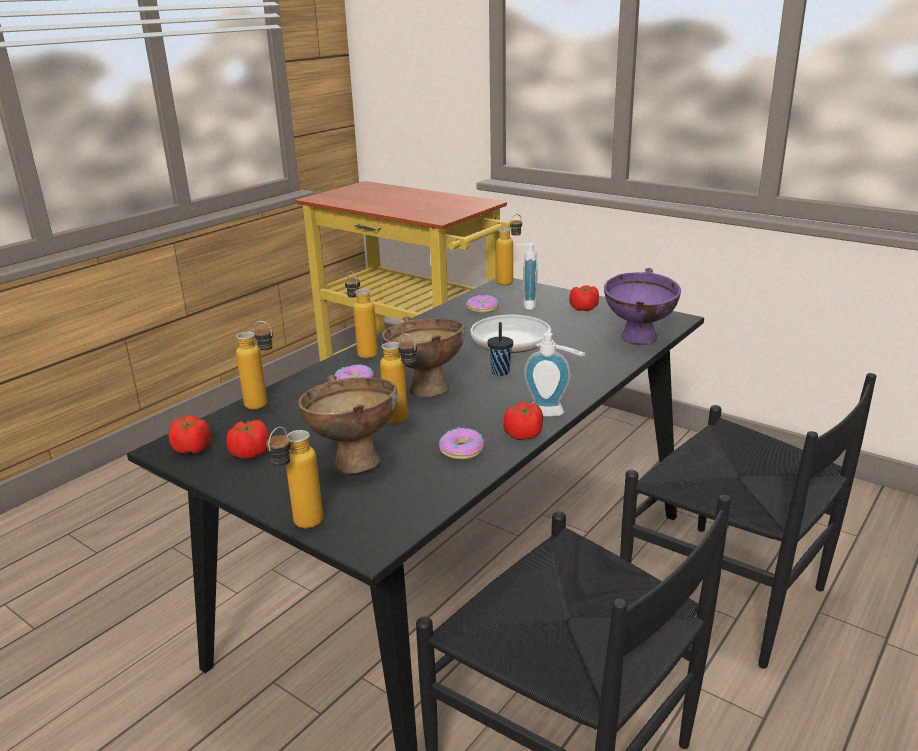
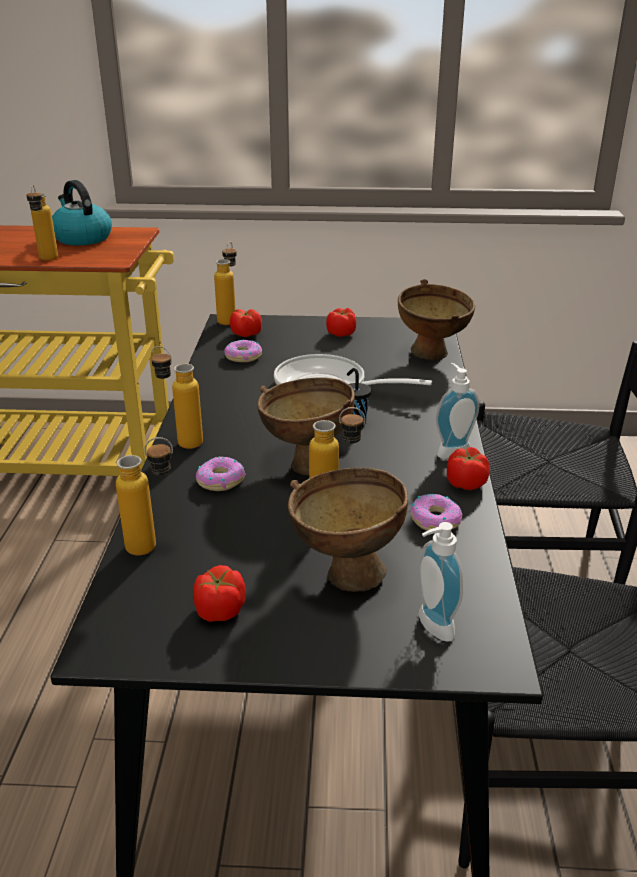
camera: 35 degrees left, 5 degrees up
(192, 449) = (138, 634): tomato -> tomato (246, 334)
(300, 528) = (401, 674): bottle -> bottle (47, 260)
(441, 201) = (82, 238): none -> kettle
(526, 305) = (282, 342): soap dispenser -> soap dispenser (431, 627)
(638, 341) = (433, 356): purple bowl -> brown bowl

